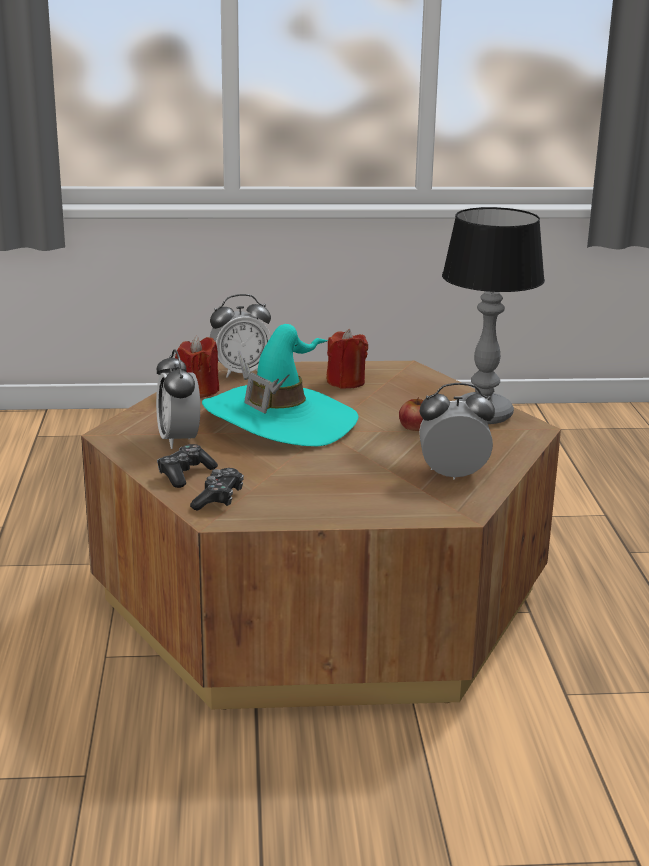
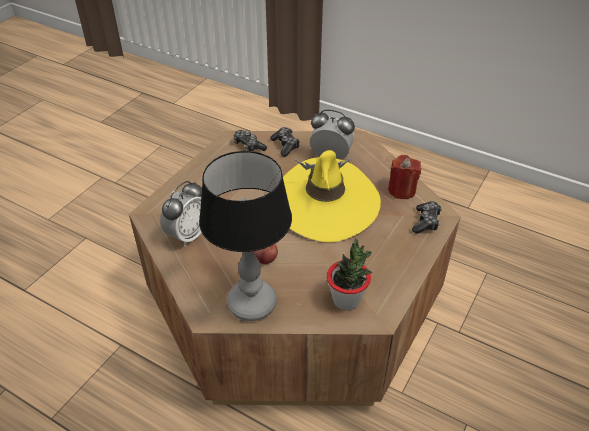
camera: 125 degrees right, 20 degrees up
(240, 372) = (426, 222): alarm clock -> game controller
(280, 421) = (325, 204): turquoise hat -> yellow hat
(346, 382) = (369, 265): red candle -> none
(407, 381) = (346, 300): none -> potted plant

